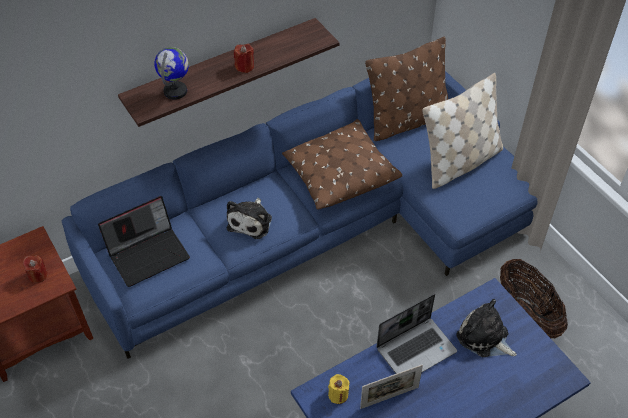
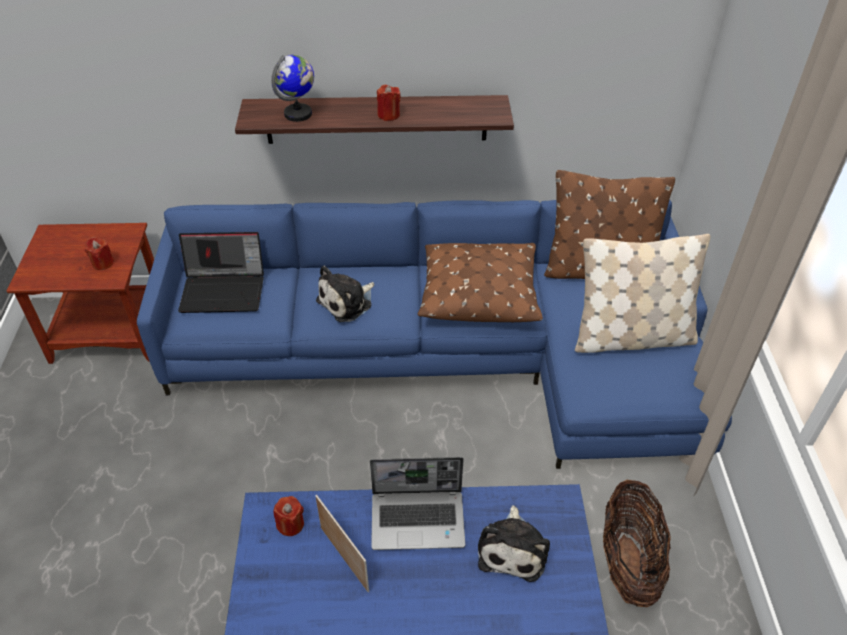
camera: 30 degrees right, 5 degrees down
(338, 395) = (290, 524): yellow candle -> red candle
(389, 397) = (344, 559): picture frame -> picture frame turned 135 degrees counterclockwise
(484, 337) = (513, 549): plush toy -> plush toy turned 150 degrees counterclockwise

